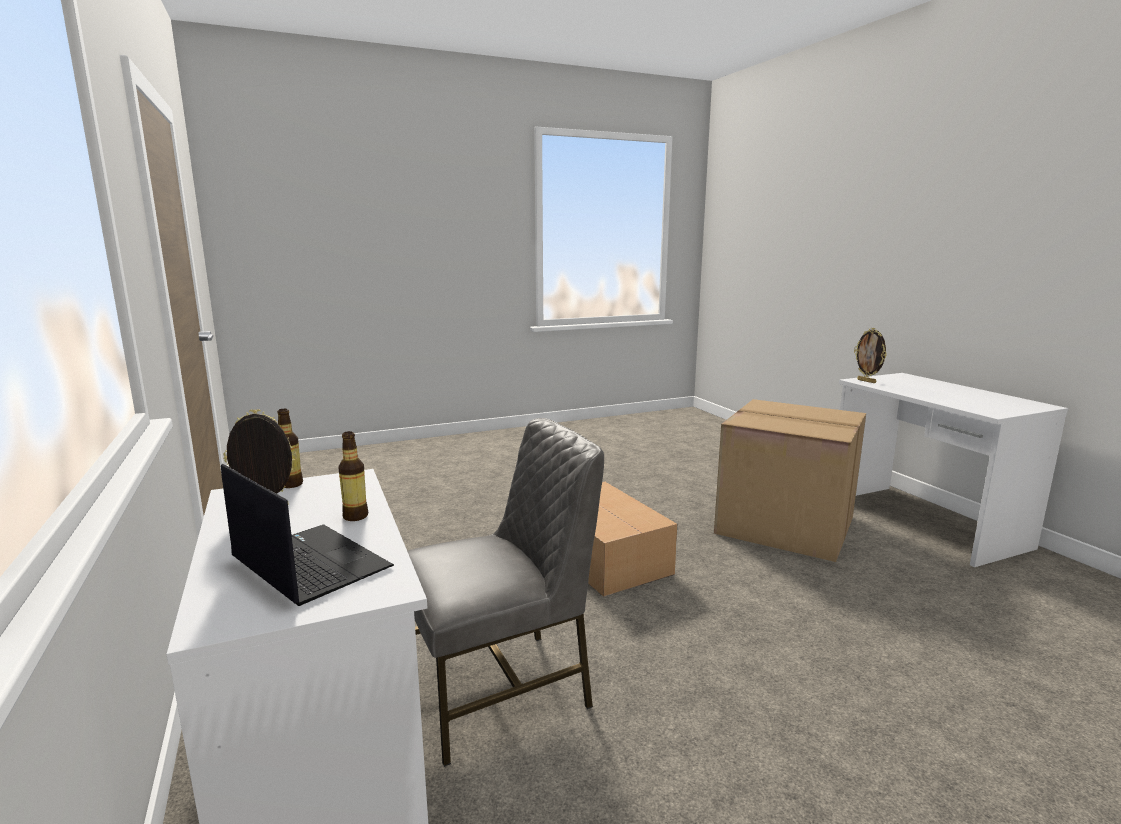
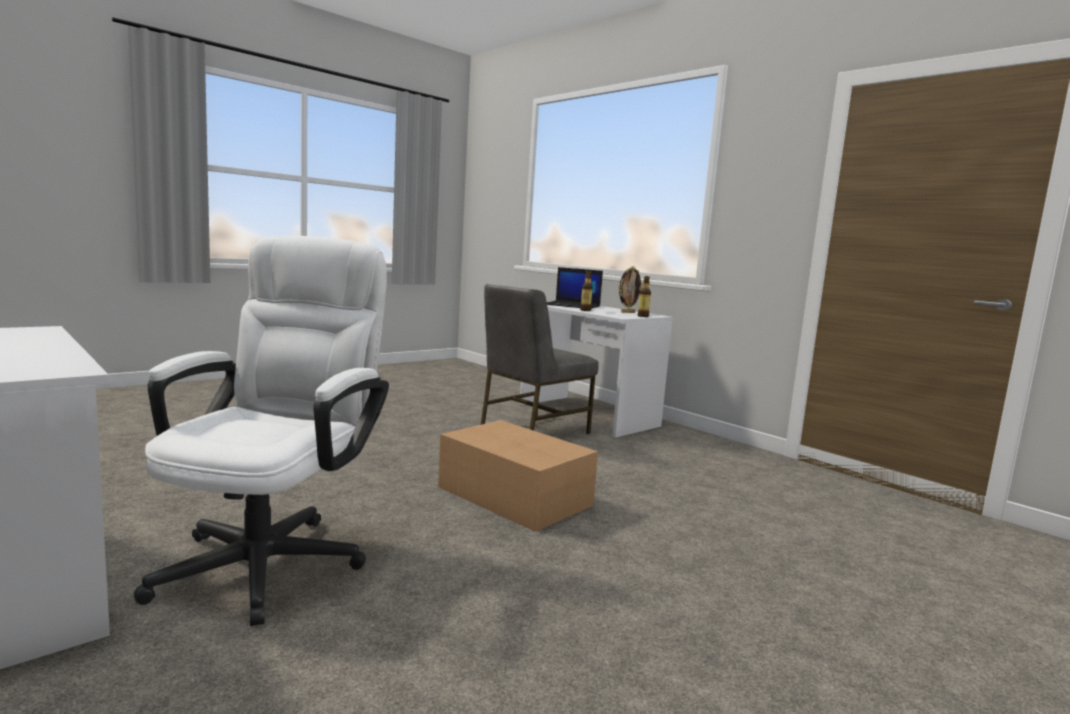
camera: 160 degrees right, 5 degrees down
(783, 525) = (273, 556): cardboard box -> white office chair
(867, 381) = (56, 368): picture frame -> none

